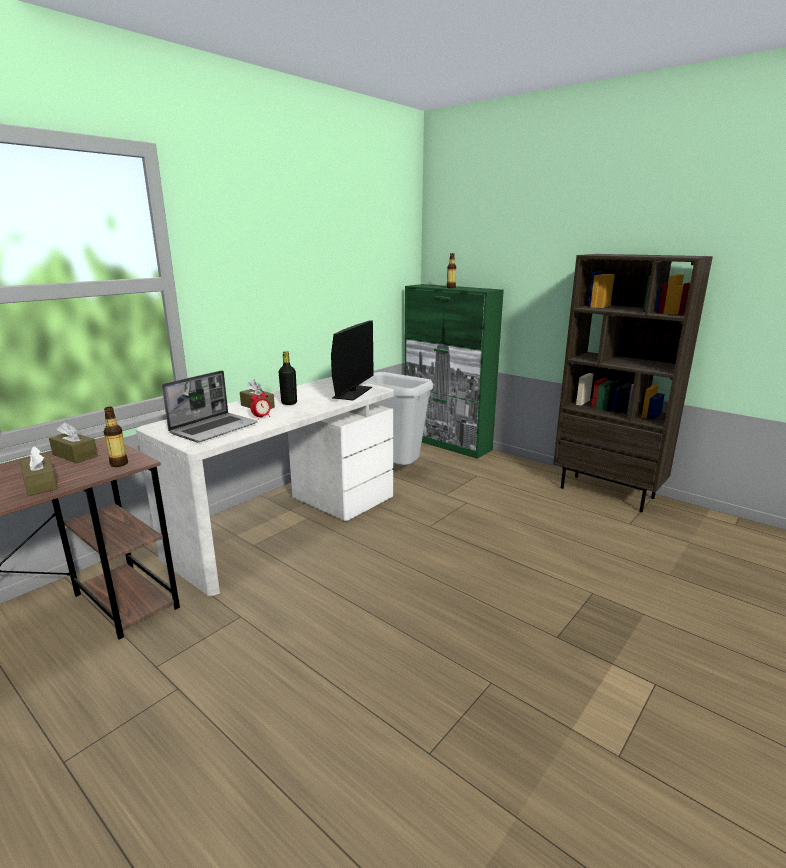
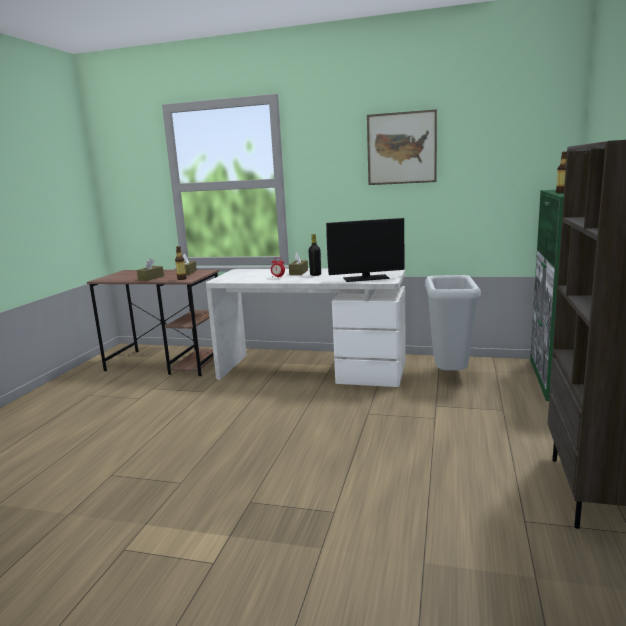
camera: 65 degrees right, 5 degrees down
(214, 428) = (246, 276): laptop -> none
(306, 241) = (401, 148): none -> picture

